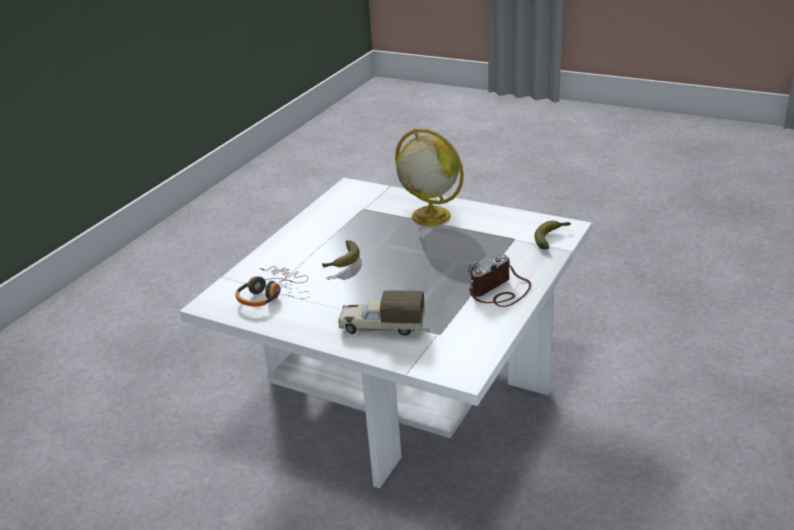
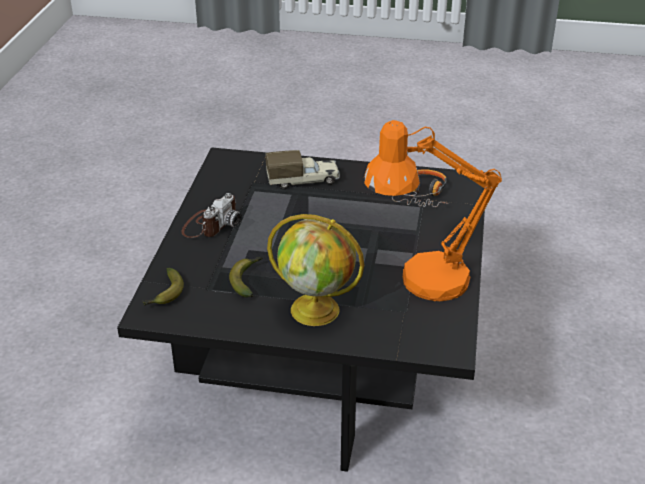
camera: 160 degrees right, 5 degrees up
(336, 224) = (420, 281): none -> orange table lamp
(343, 261) = (379, 236): banana -> banana (247, 280)
(405, 383) = (322, 356): white coffee table -> black coffee table

